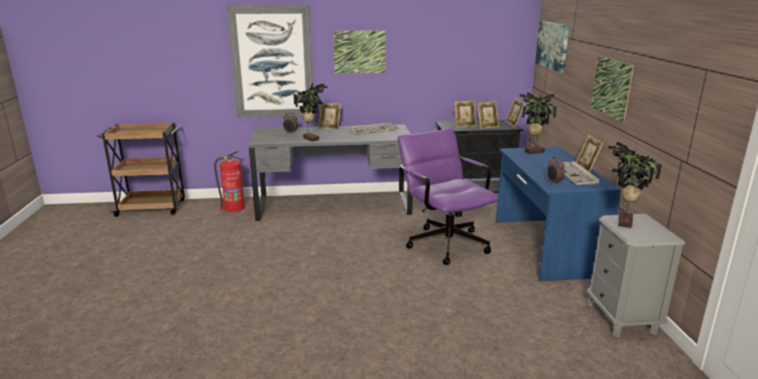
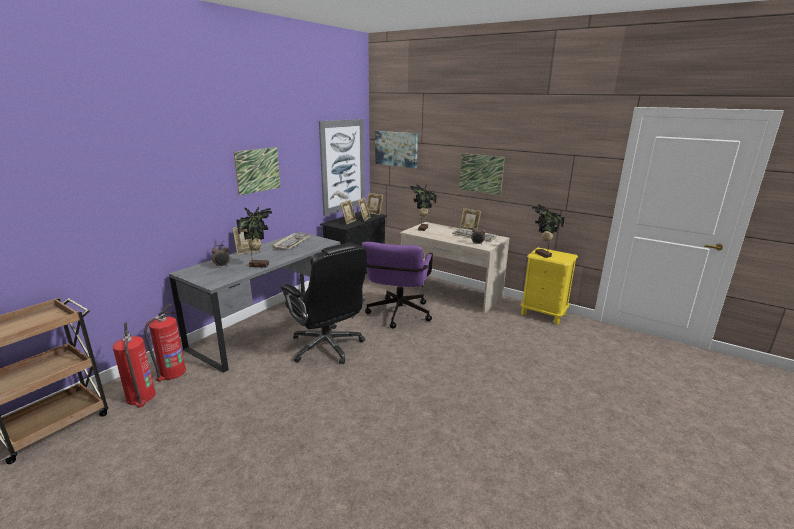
camera: 50 degrees left, 0 degrees up
(200, 213) = (140, 397): none -> fire extinguisher
(272, 62) = (176, 194): picture -> picture (343, 166)
(341, 237) = (327, 347): none -> black office chair
(444, 241) = (397, 315): purple office chair -> purple office chair turned 90 degrees counterclockwise
(544, 247) = (450, 293): blue desk -> beige desk
(622, 318) = (543, 314): grey nightstand -> yellow nightstand

